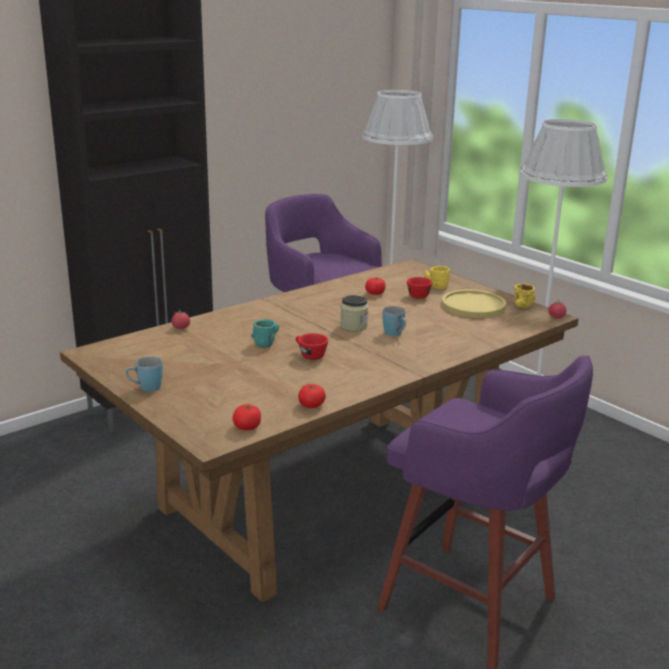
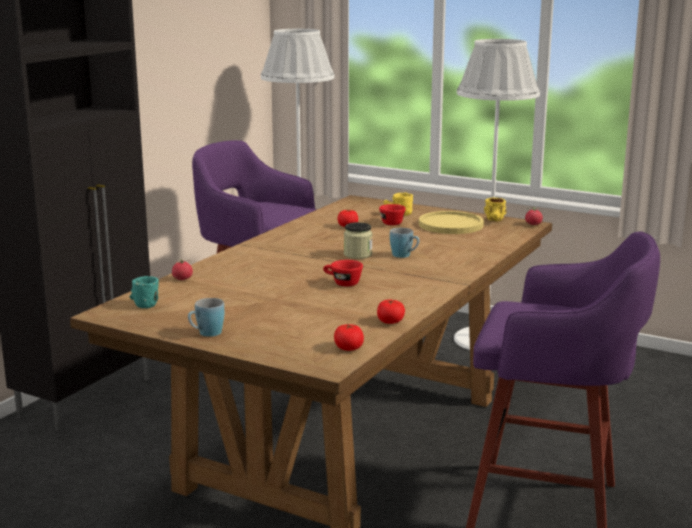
camera: 20 degrees left, 5 degrees down
(267, 341) = (286, 278): turquoise mug -> turquoise mug (147, 302)

